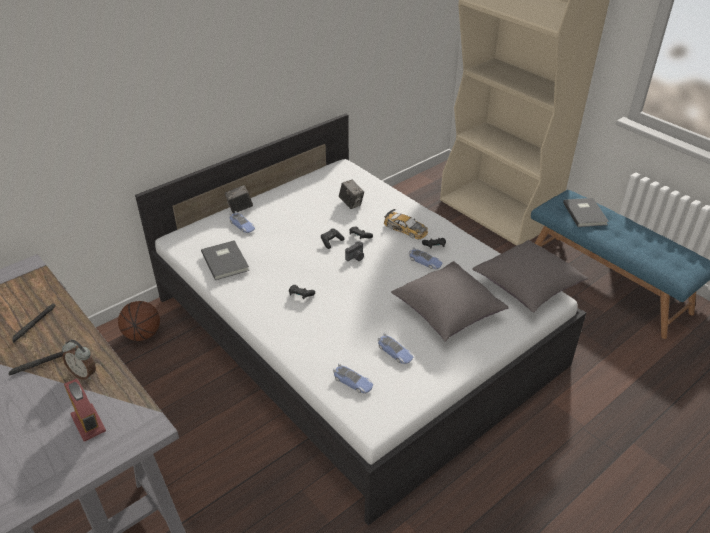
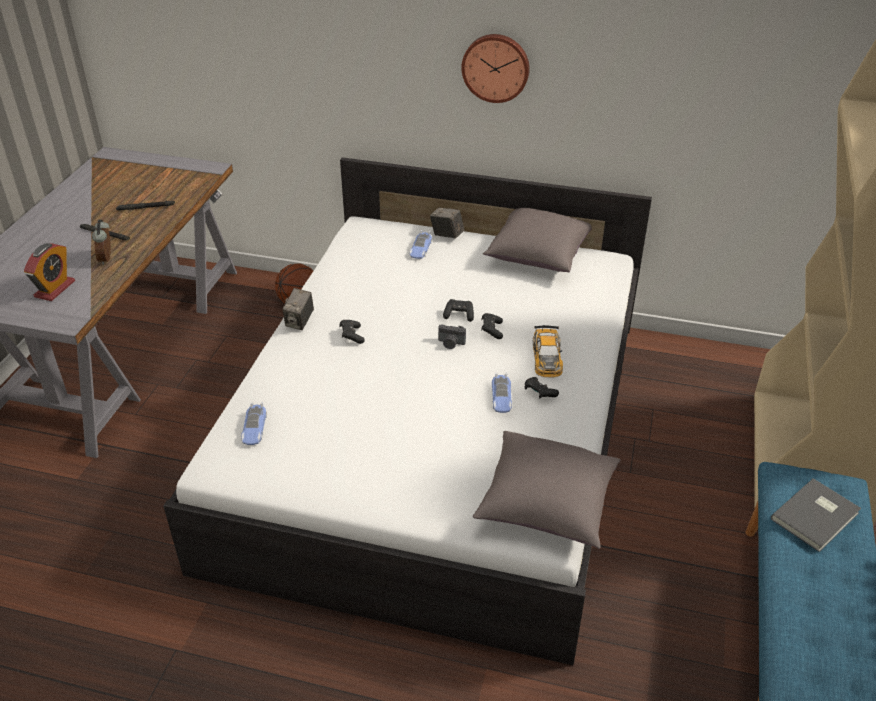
camera: 55 degrees right, 0 degrees up
(226, 261) = (355, 266): grey book -> none
(236, 66) = (496, 67): none -> wall clock
(351, 203) = (545, 298): camera -> camera (300, 322)
(395, 352) = (323, 439): toy car -> none
(447, 312) = (427, 453): grey pillow -> grey pillow (537, 255)

